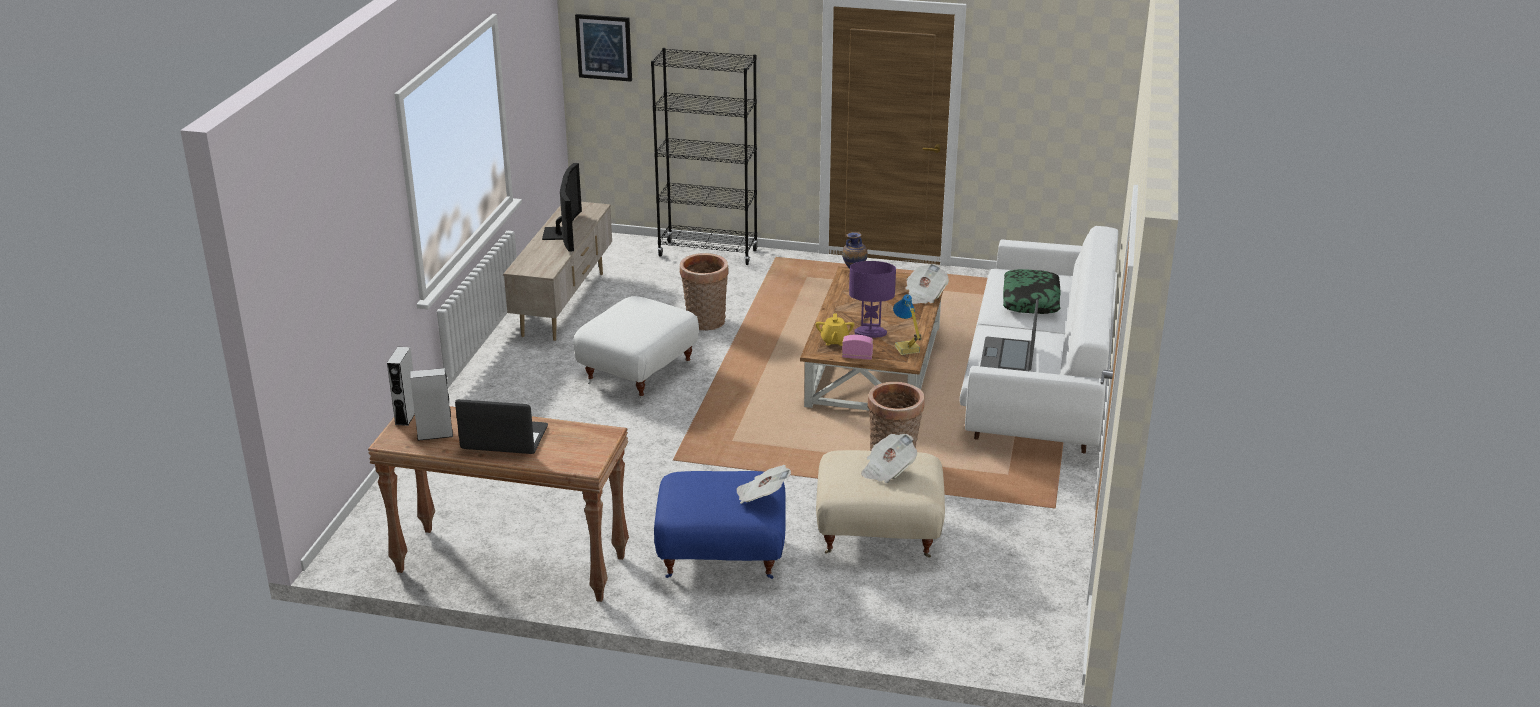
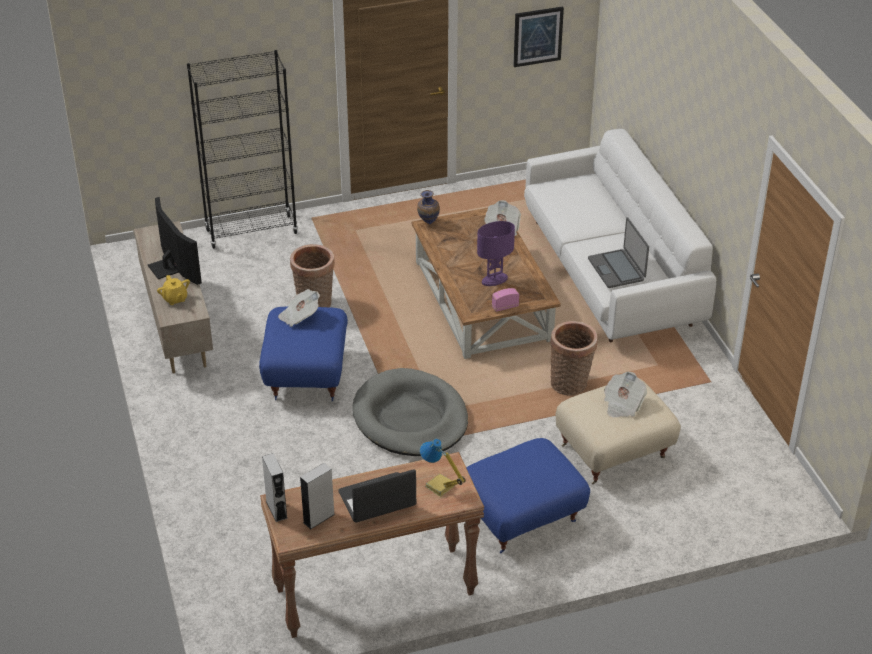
camera: 30 degrees left, 10 degrees up
(604, 47) = (126, 75): picture -> picture (537, 36)
(638, 373) = (305, 374): white ottoman -> blue ottoman
(699, 437) = (410, 418): none -> grey dog bed
(762, 496) = (557, 463): newspaper -> newspaper (299, 316)
(834, 341) = (475, 298): yellow teapot -> yellow teapot (175, 299)
(906, 349) = (534, 286): table lamp -> table lamp (439, 487)
(1031, 300) = (586, 208): pillow -> none

